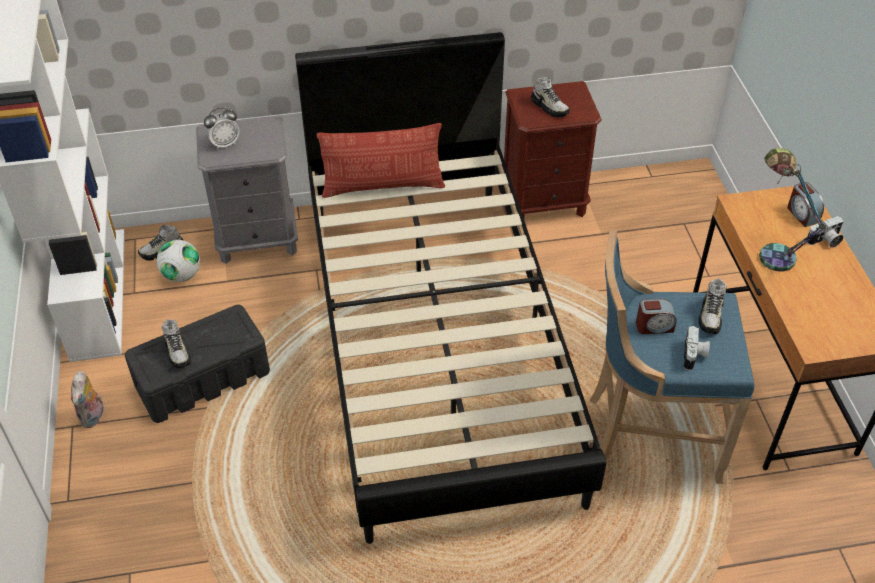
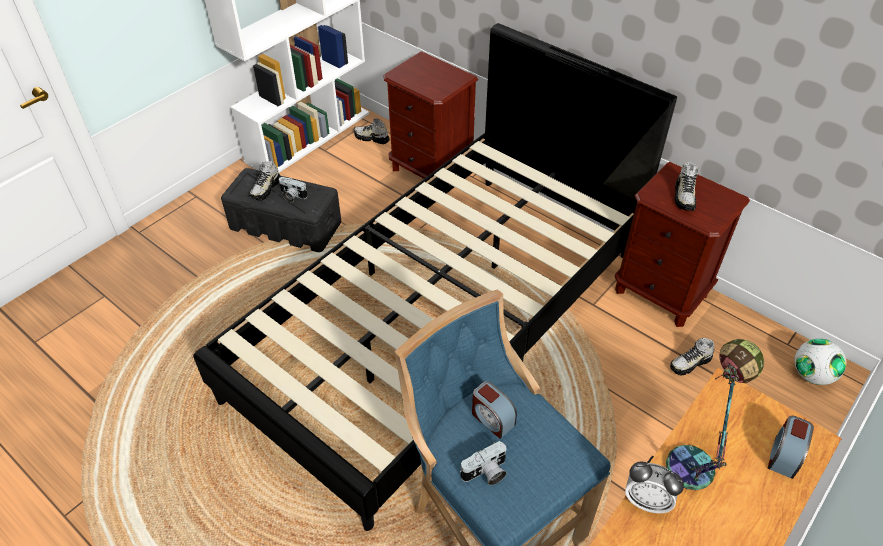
camera: 50 degrees right, 0 degrees up
(93, 417) = (211, 200): plush toy -> none
(182, 275) = (361, 159): football -> football (811, 375)
(224, 144) = (417, 71): alarm clock -> alarm clock (646, 500)
(257, 239) = (430, 170): grey nightstand -> brown nightstand
(383, 186) = (512, 179): pillow -> none
(711, 316) = (553, 457): shoe -> shoe (690, 363)
(825, 241) = (770, 500): camera -> camera (291, 196)

